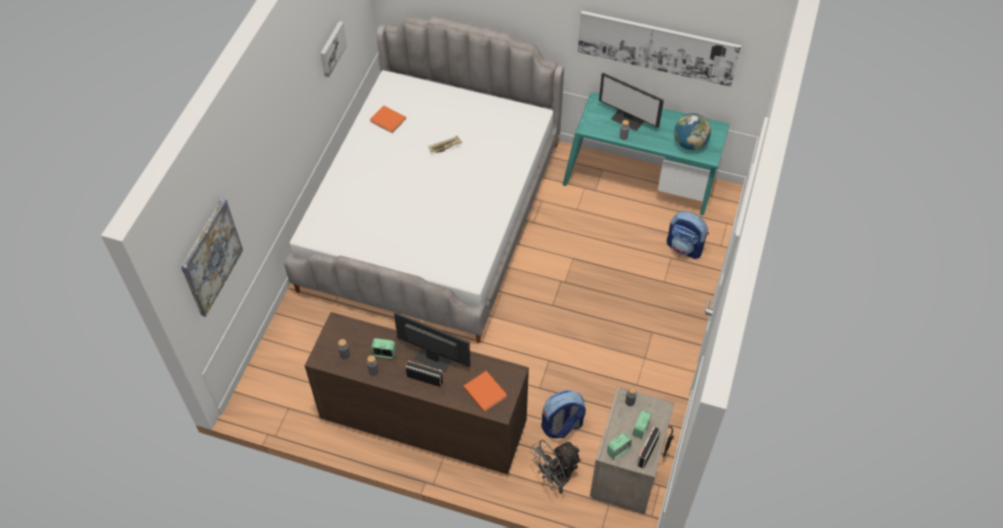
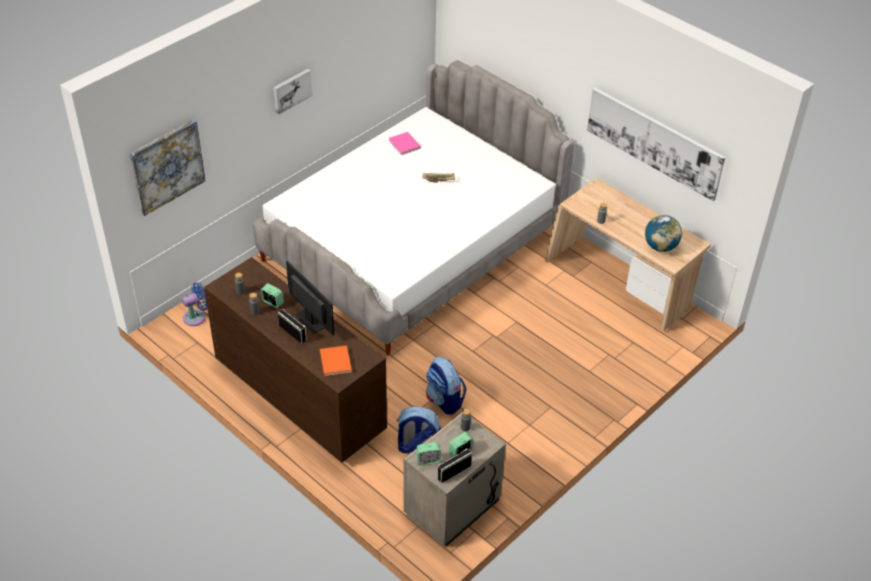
camera: 25 degrees right, 10 degrees down
(270, 381) = (196, 317): none -> blue fan
(331, 48) = (366, 55): picture -> picture (291, 90)
(388, 120) = (405, 145): orange book -> pink book
(555, 478) = (383, 485): grey fan -> none
(628, 119) = (615, 209): monitor -> none
(639, 183) = (618, 284): turquoise desk -> beige desk
(685, 247) = (628, 351): backpack -> backpack (444, 400)

